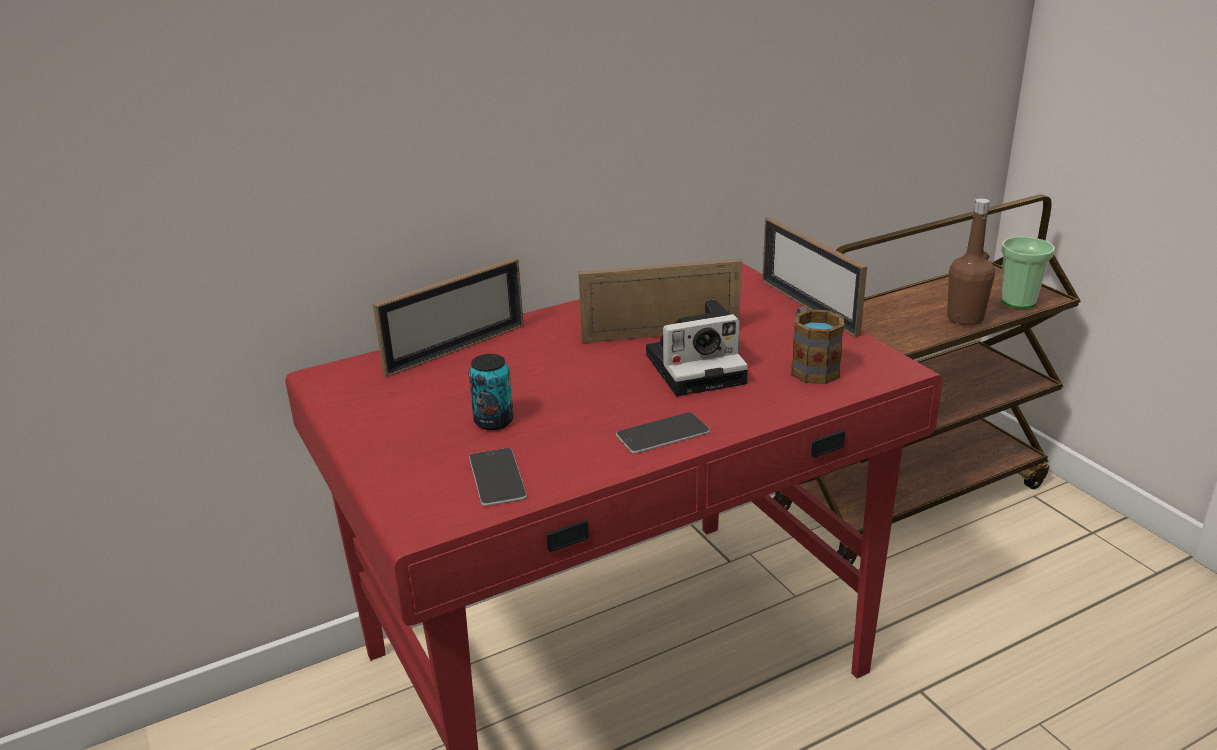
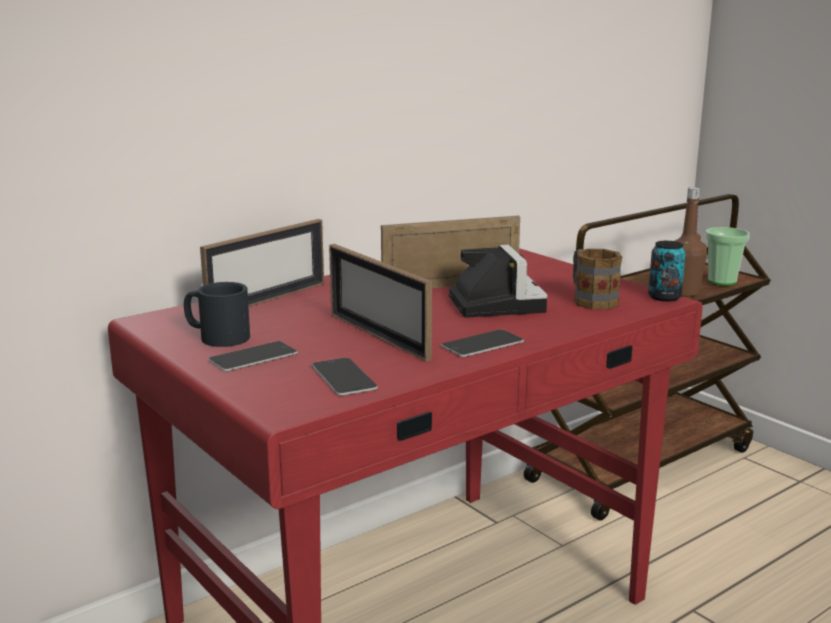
camera: 10 degrees left, 10 degrees down
(385, 405) = (216, 336): none -> black mug
(414, 439) = (253, 357): none -> phone
(493, 421) = (324, 342): can -> can (664, 297)
(698, 367) = (494, 303): camera -> camera turned 75 degrees counterclockwise
(808, 307) = (570, 265): picture frame -> picture frame (378, 336)

